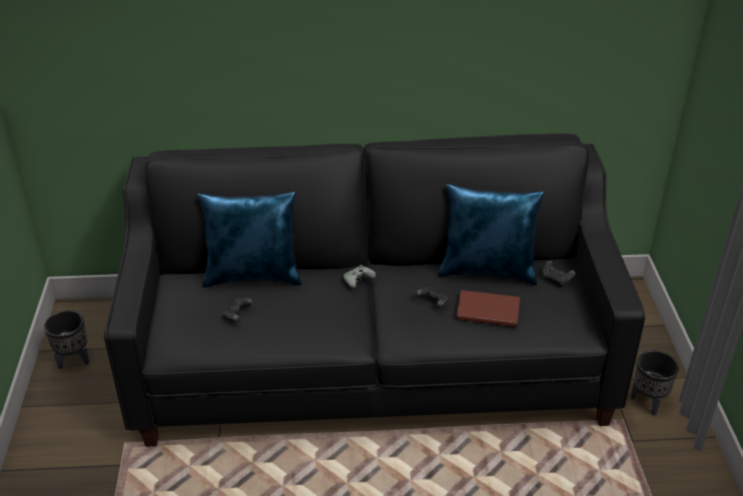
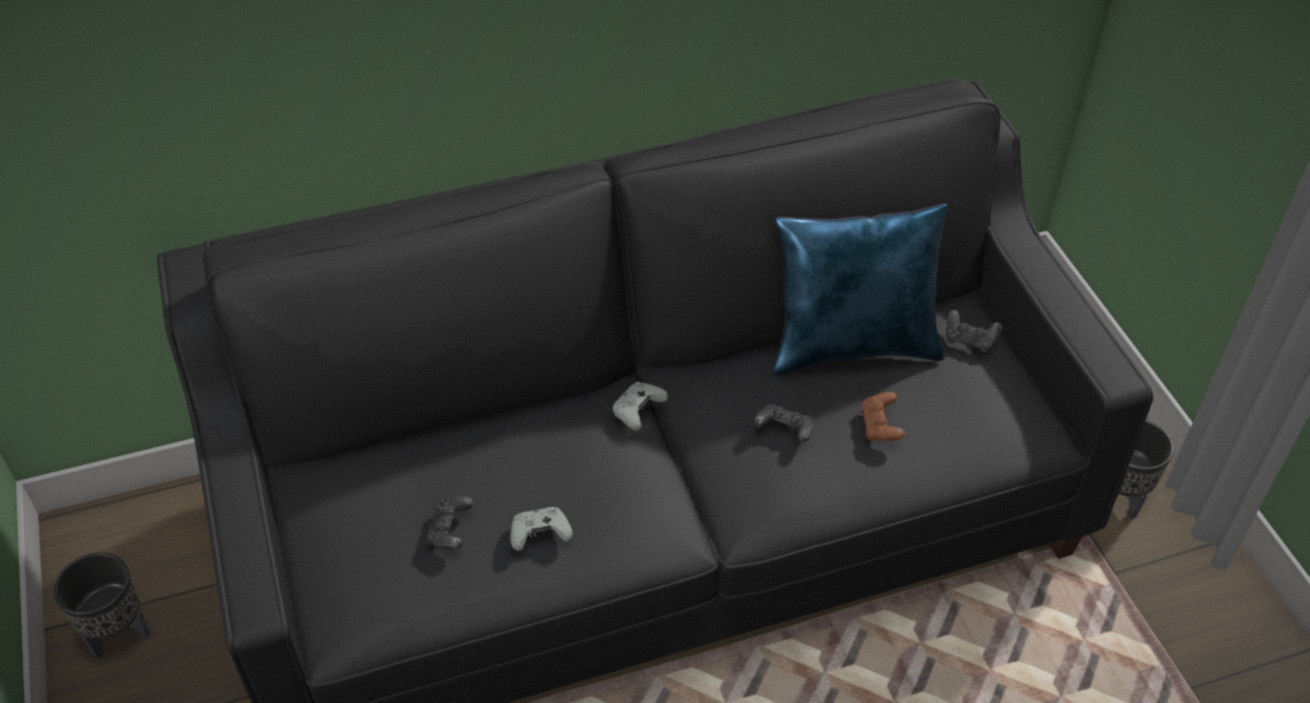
camera: 15 degrees left, 10 degrees up
(253, 275) = (448, 439): blue pillow -> none
(283, 325) = (540, 534): none -> grey game controller
(487, 310) = (880, 427): brown book -> brown game controller

